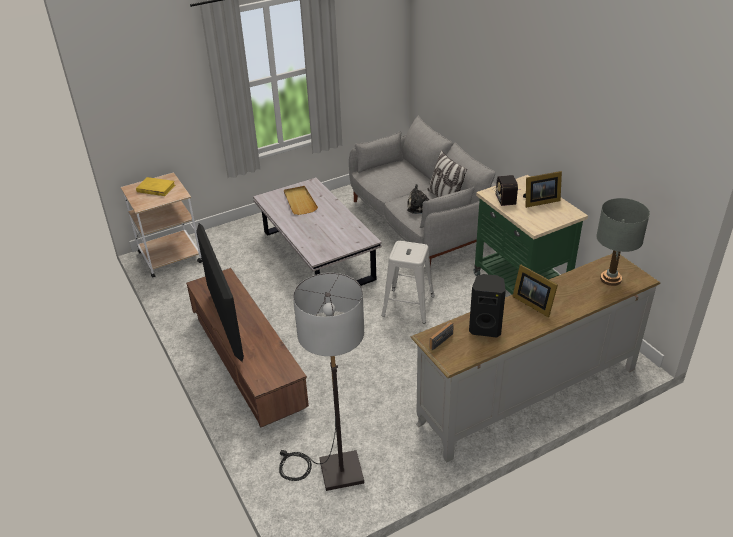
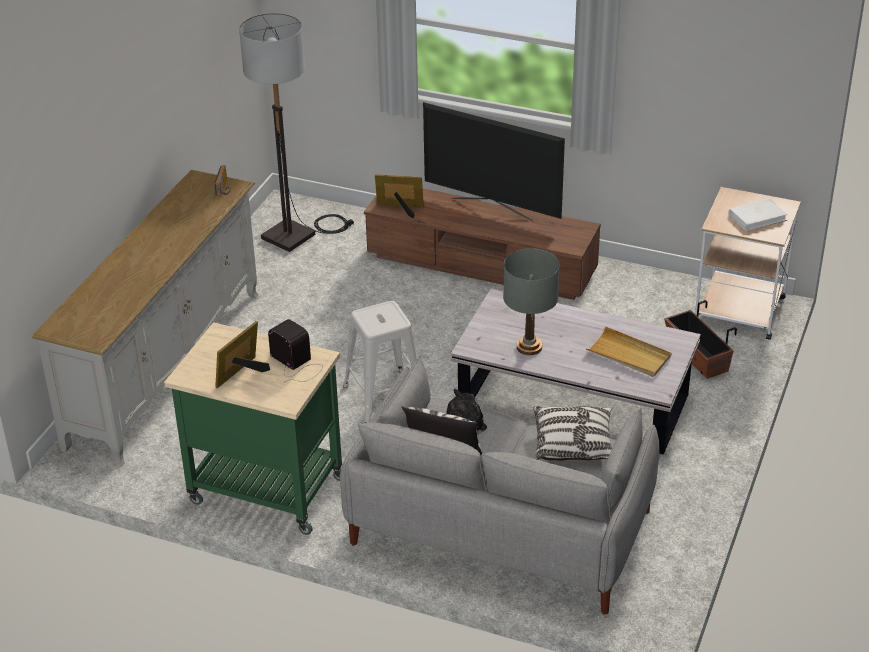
camera: 140 degrees right, 0 degrees up
(156, 188) = (757, 217): yellow book -> white book
(229, 246) = (697, 356): none -> planter
(380, 180) = (573, 444): none -> pillow
(485, 328) = (189, 213): black speaker -> none
(532, 303) = (160, 253): picture frame -> picture frame (401, 209)
(611, 279) = (90, 312): grey table lamp -> grey table lamp (529, 347)

